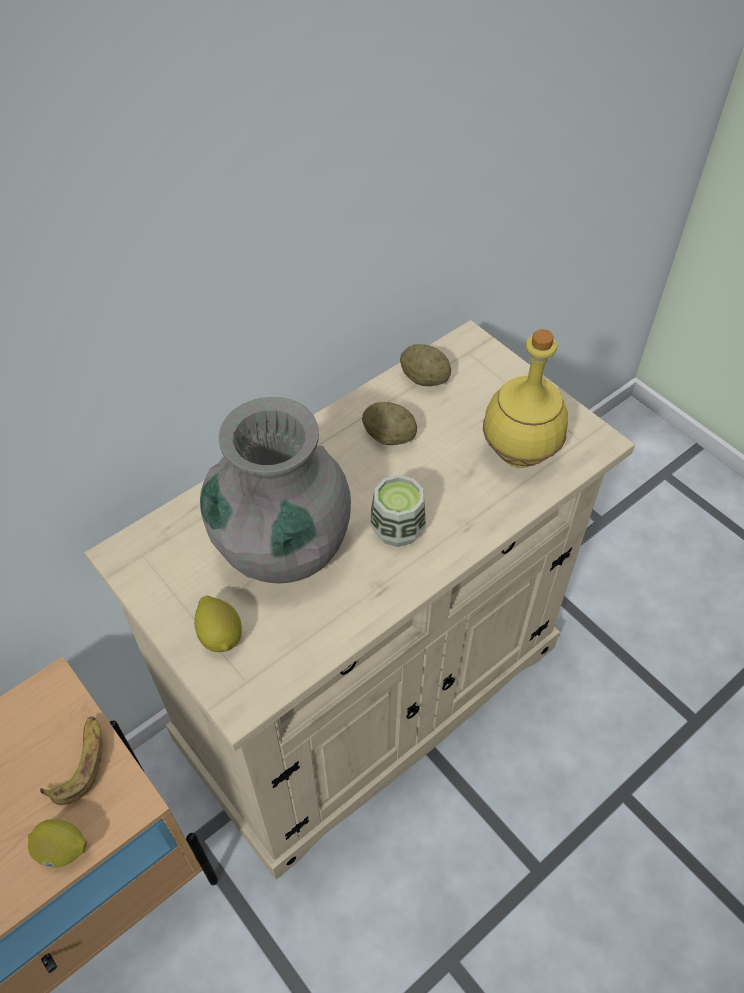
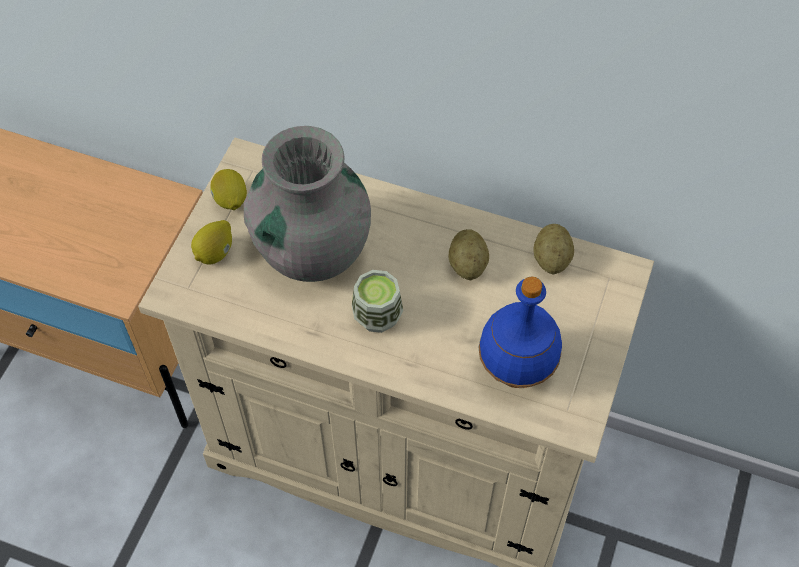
camera: 60 degrees right, 5 degrees up
(62, 850) = (69, 276): lemon -> lemon (230, 200)
(80, 763) = (131, 249): banana -> none
(519, 455) = (515, 369): yellow bottle -> blue bottle

